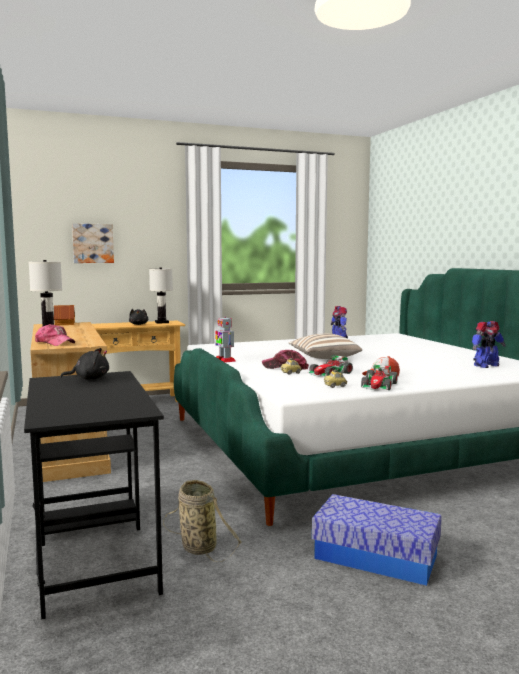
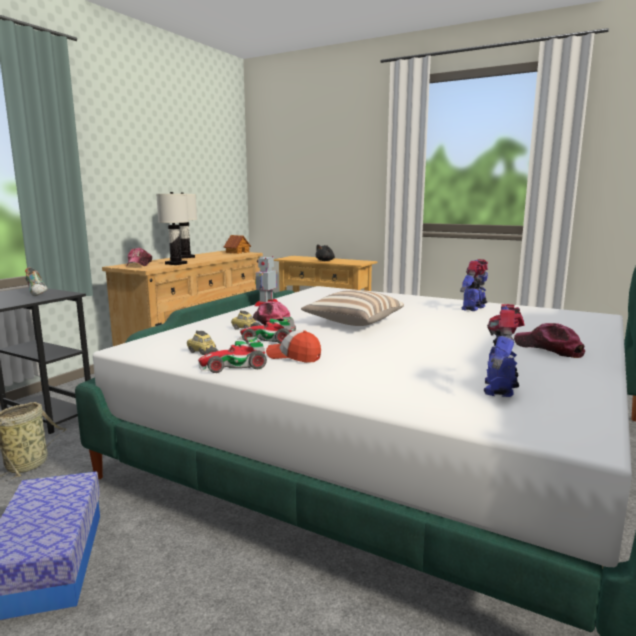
camera: 50 degrees right, 5 degrees up
(89, 379) = (38, 293): black plush toy -> shoe
(93, 243) = (307, 178): picture -> none
(162, 322) = (352, 261): white table lamp -> white table lamp (176, 263)
(438, 350) = (548, 349): none -> cap
(485, 365) = (500, 388): toy robot -> toy robot turned 90 degrees clockwise

